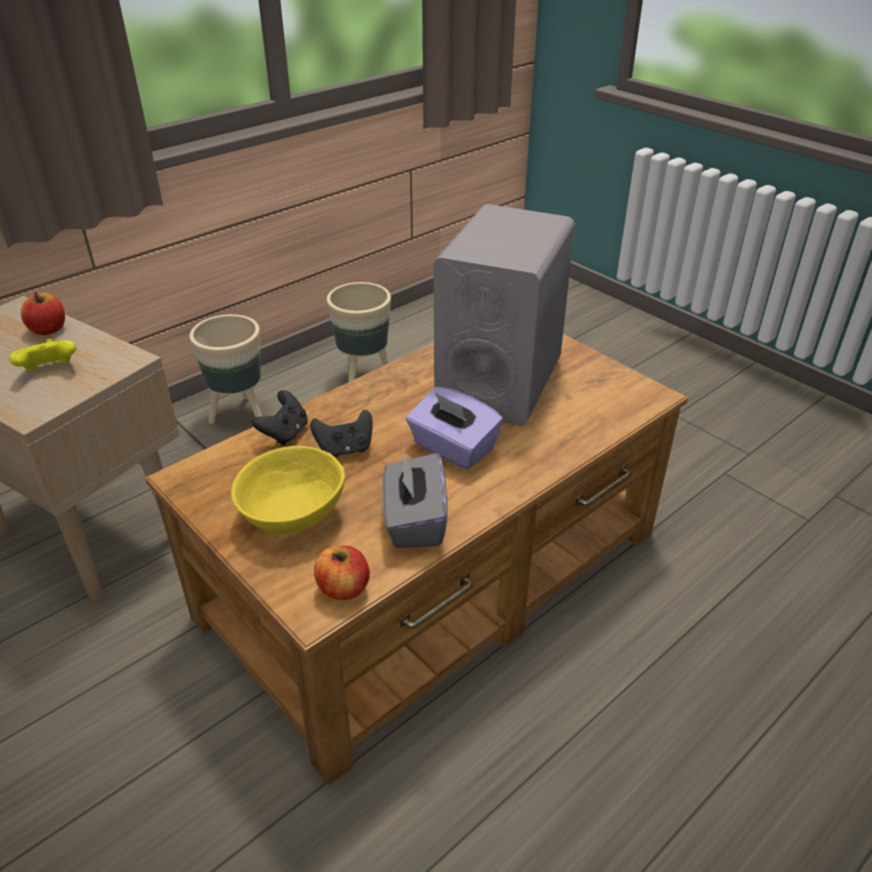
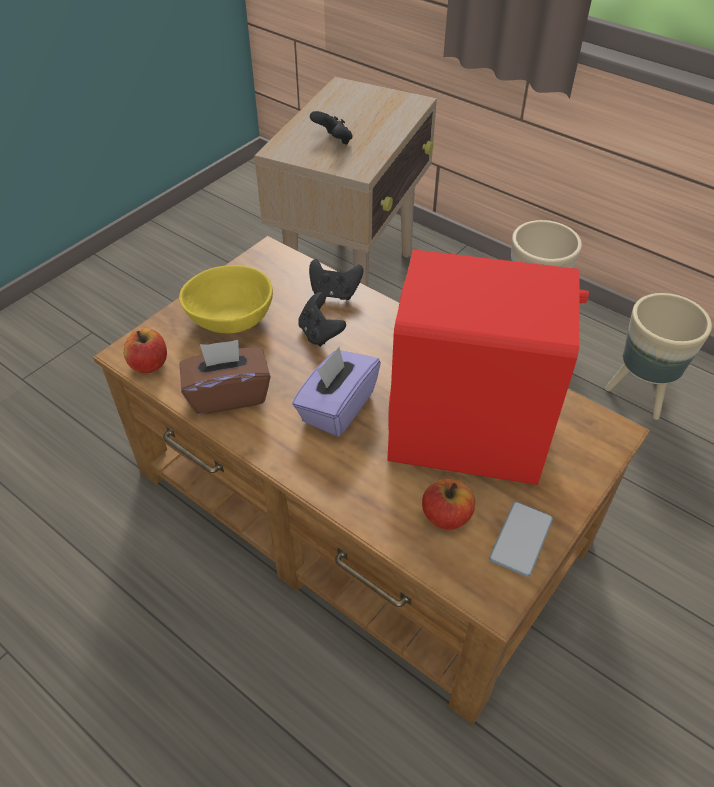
camera: 80 degrees right, 10 degrees up
(48, 329) = (389, 123): apple -> apple (446, 516)
(50, 370) = (333, 141): yellow game controller -> black game controller
(414, 521) = (228, 394): grey tissue box -> brown tissue box
(499, 381) = (467, 433): grey speaker -> red speaker
(605, 375) = (521, 539): none -> phone

